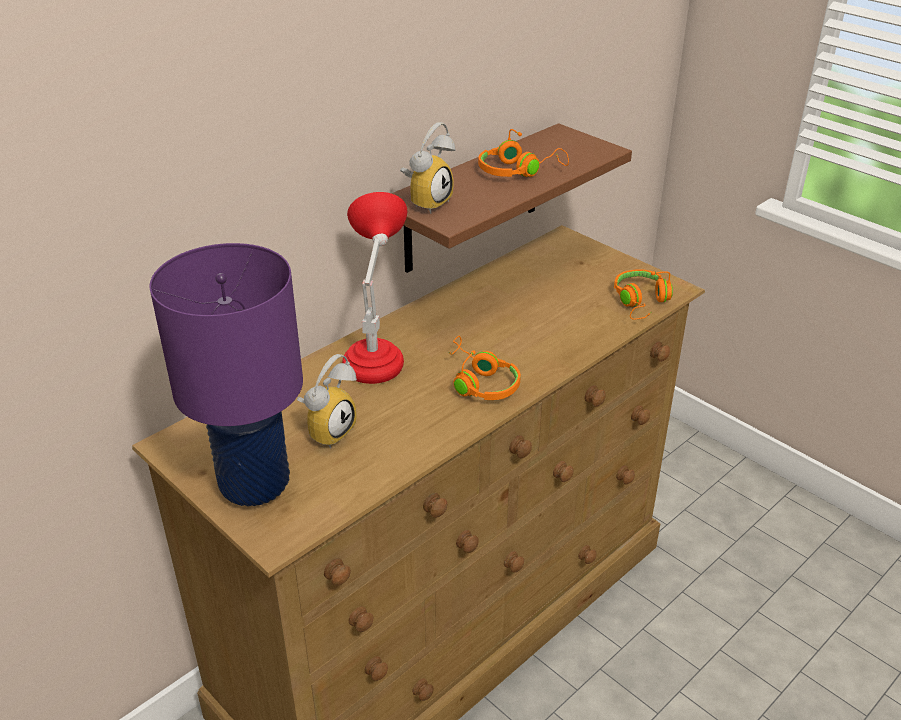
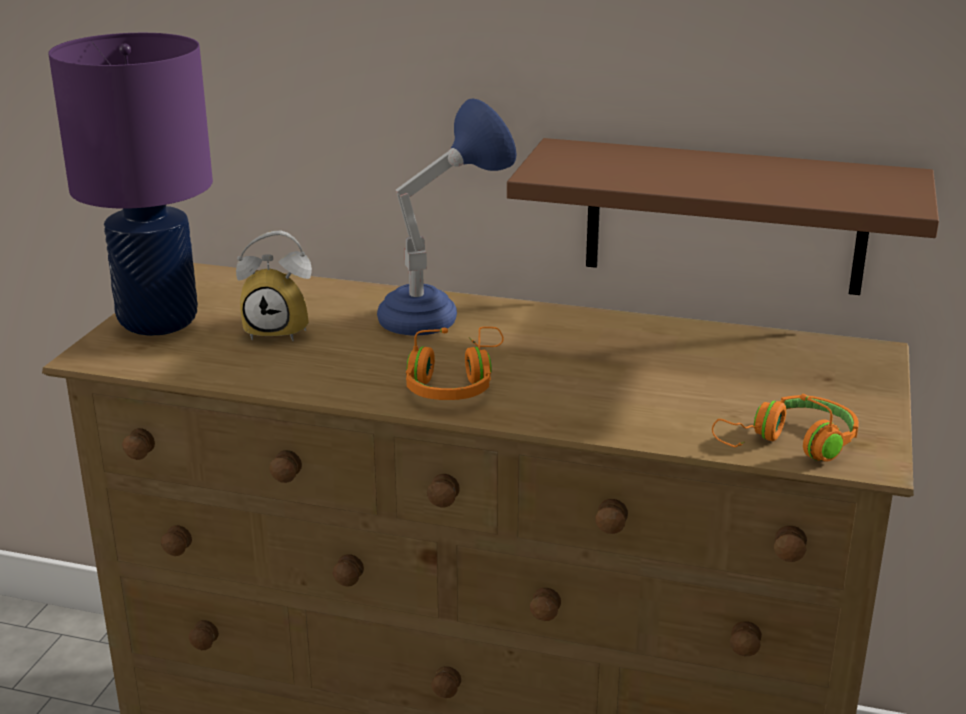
camera: 60 degrees right, 10 degrees down
(376, 355) = (440, 316): red table lamp -> blue table lamp
(427, 202) = (574, 155): alarm clock -> none
(518, 171) = (737, 176): orange headphones -> none

